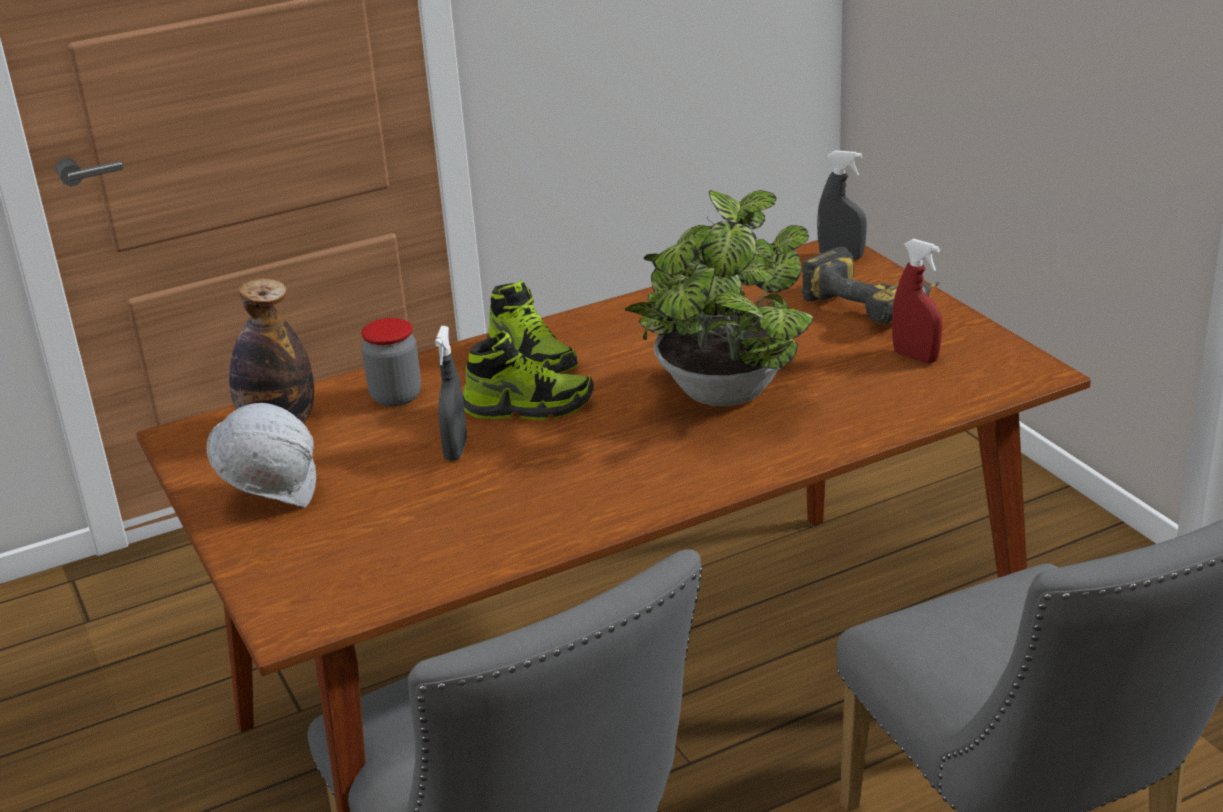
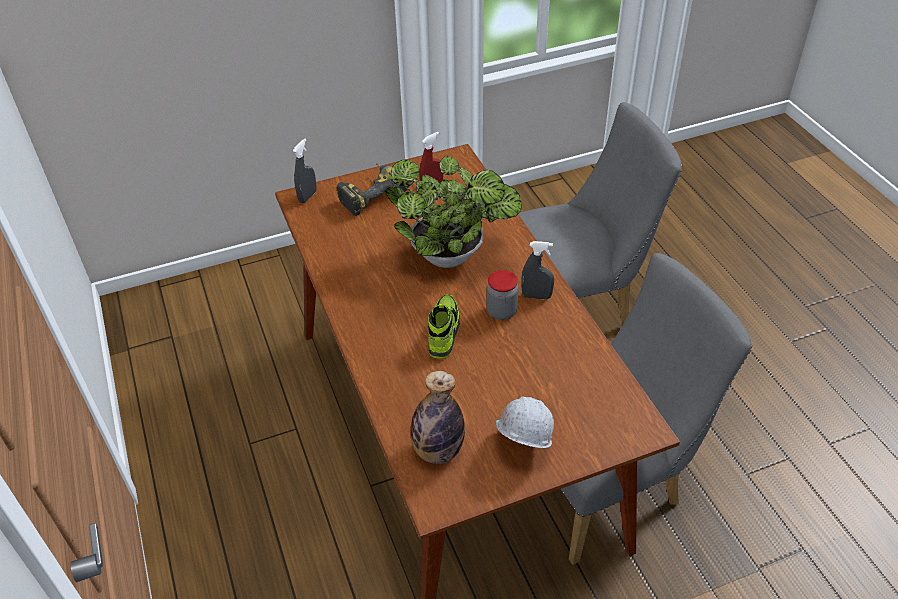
camera: 85 degrees left, 15 degrees up
(396, 396) = (413, 392): jar -> jar (501, 311)
(456, 450) = (484, 364): grey spray bottle -> grey spray bottle (536, 296)
(532, 358) = (384, 329): shoe -> none

